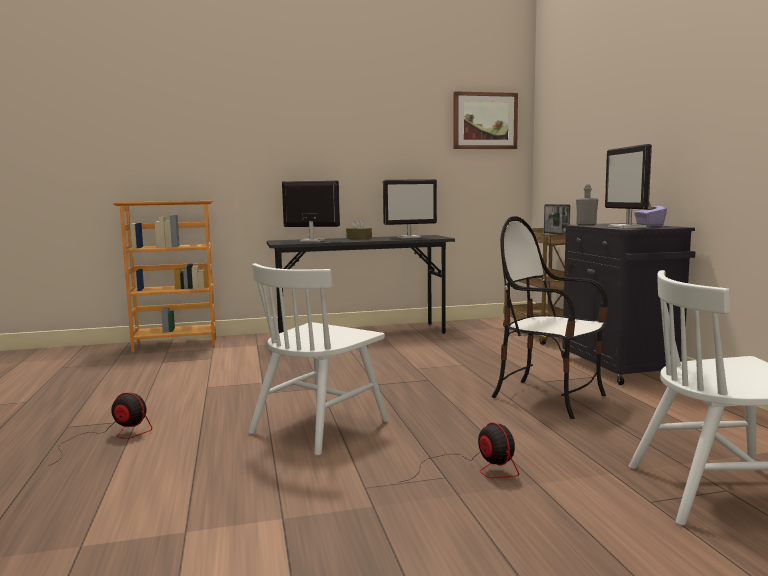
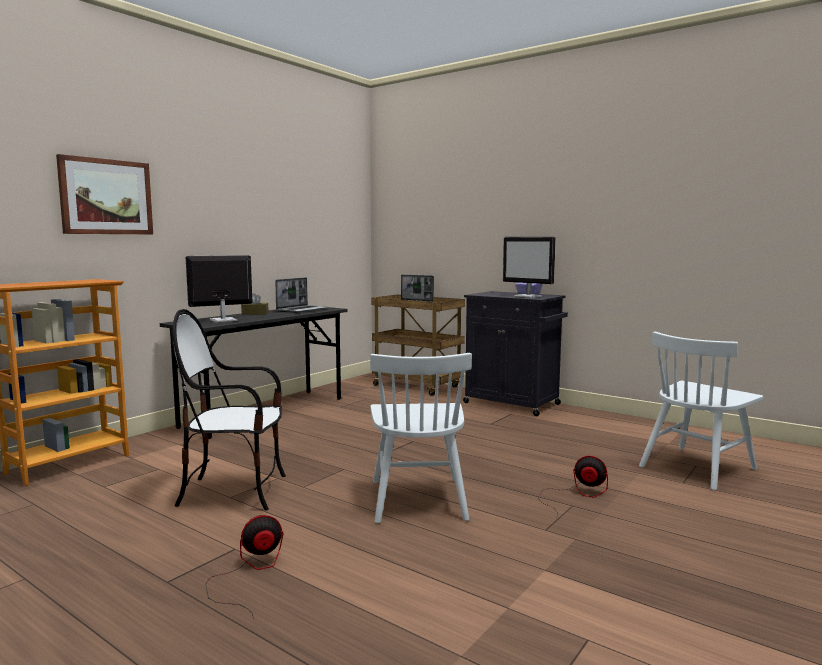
camera: 40 degrees left, 0 degrees up
(409, 237) = (302, 310): monitor -> laptop
(485, 121) = (339, 197): picture -> picture (106, 197)
(549, 398) = (517, 435): chair -> chair (235, 491)
(586, 225) = (484, 294): grey bottle -> none

